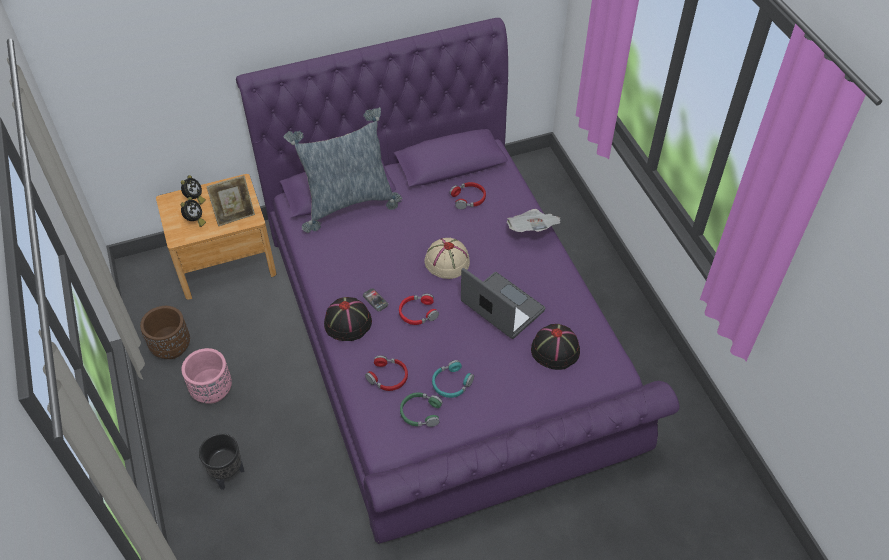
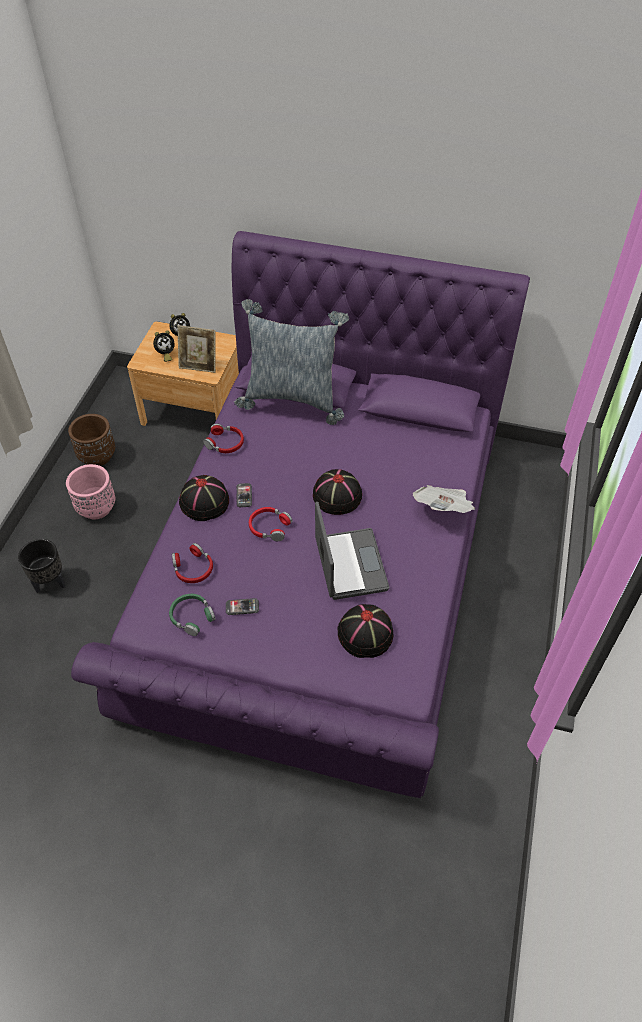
camera: 35 degrees right, 0 degrees up
(446, 261) = (336, 495): beige hat -> black hat
(451, 383) = (242, 607): turquoise headphones -> phone
(468, 199) = (408, 449): red headphones -> red headphones (225, 443)

